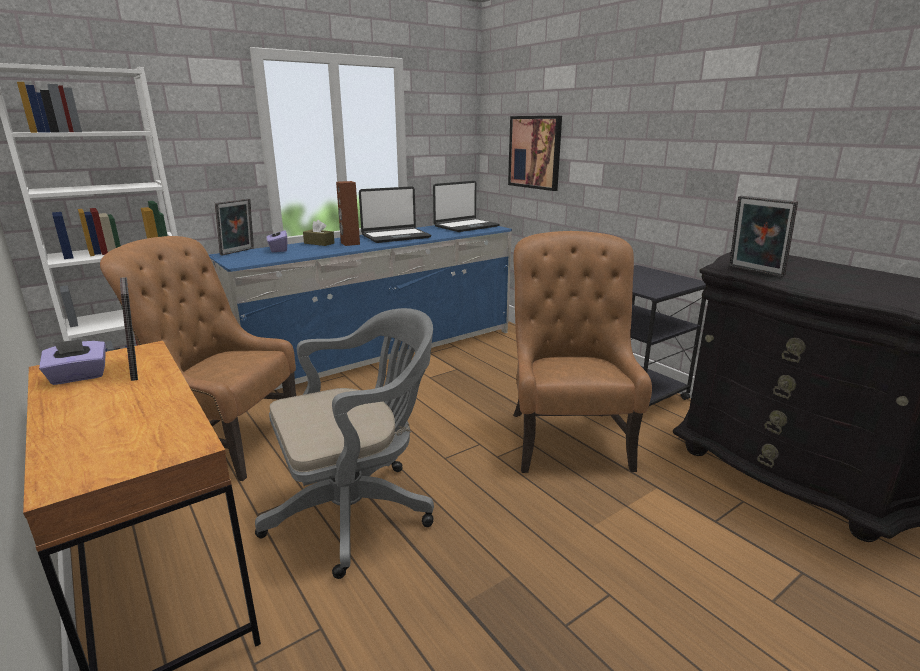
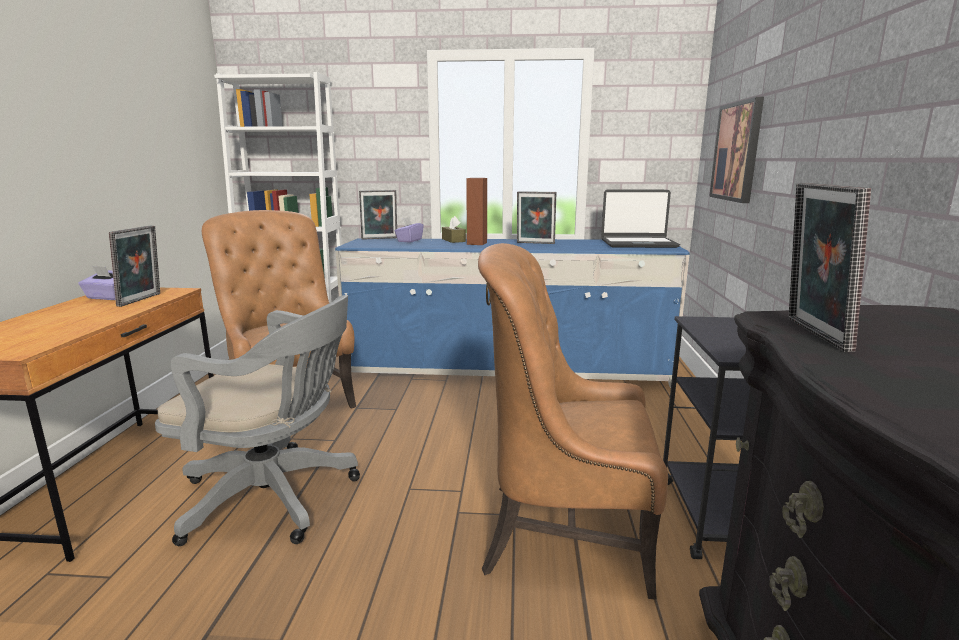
camera: 40 degrees right, 5 degrees down
(395, 236) = (535, 243): laptop -> picture frame
(567, 439) = (563, 532): brown chair -> brown chair turned 120 degrees counterclockwise

